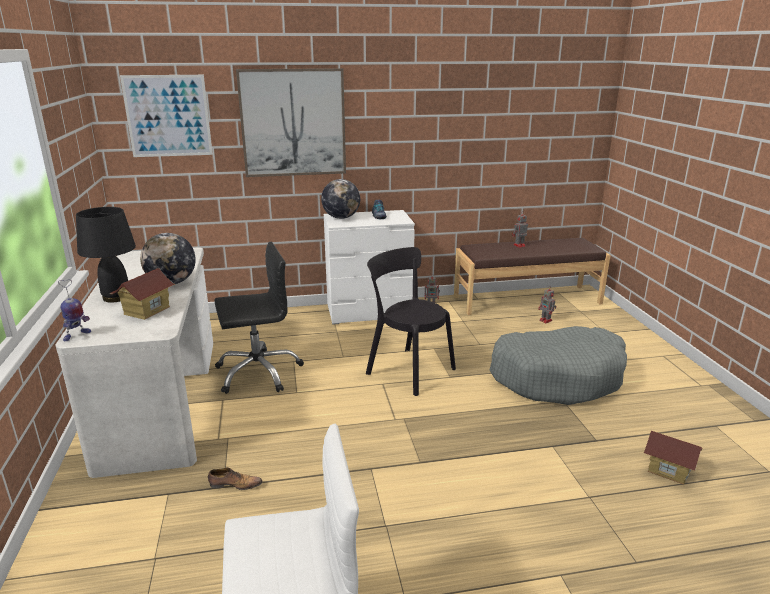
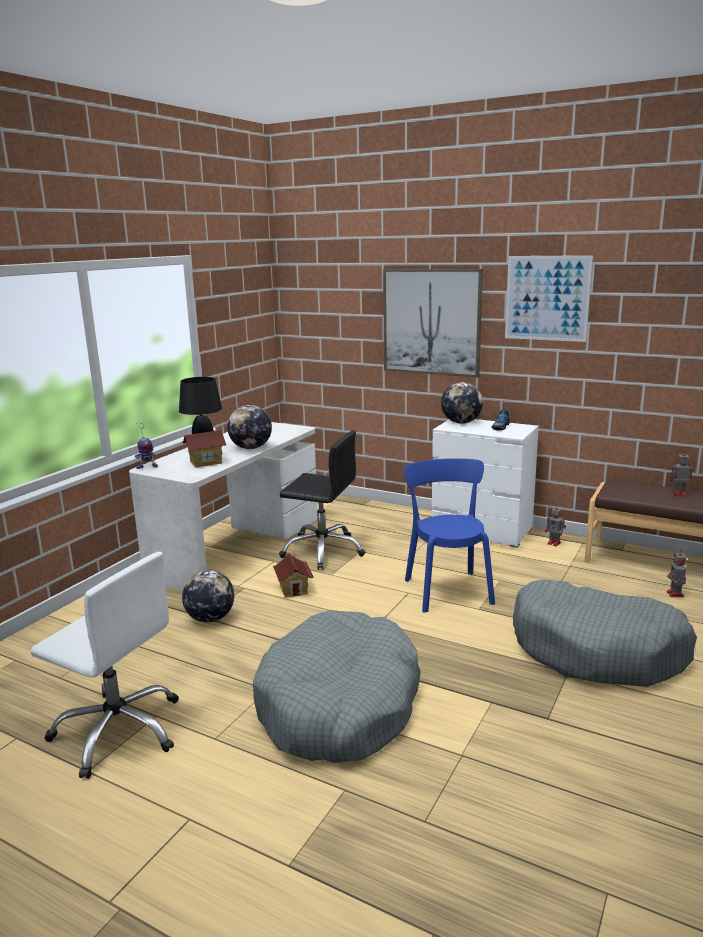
camera: 40 degrees right, 5 degrees down
(168, 116) = (328, 309): picture -> picture (547, 298)
(234, 485) = (210, 619): shoe -> globe
(407, 369) = (447, 589): black chair -> blue chair
(461, 506) = (339, 705): none -> grey dog bed
(668, 470) = (588, 778): toy house -> toy house (294, 589)

